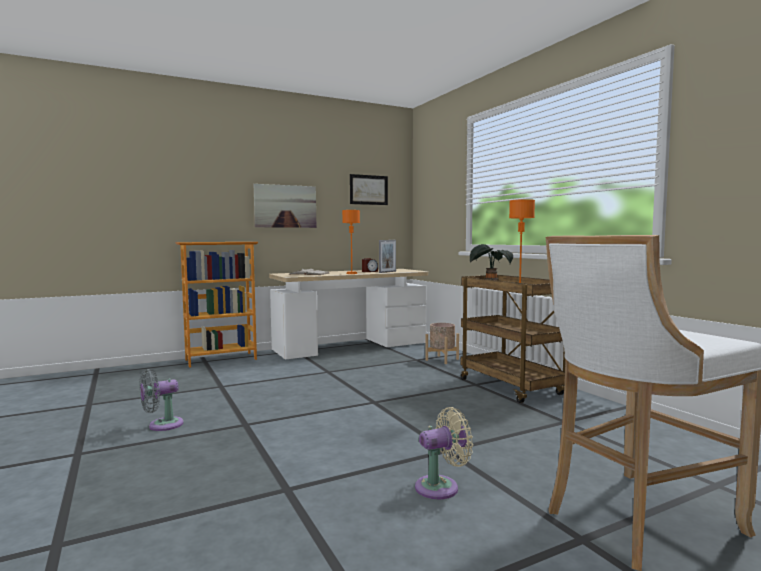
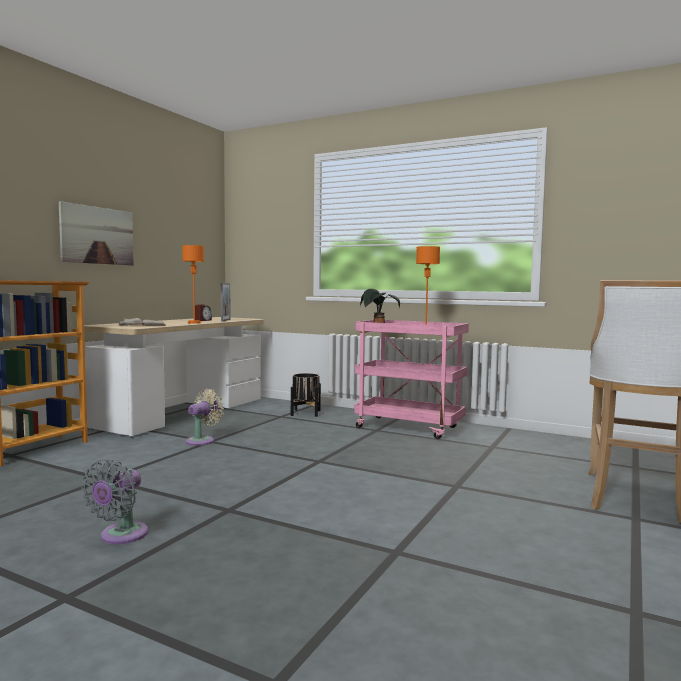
camera: 35 degrees left, 0 degrees up
(368, 190) = (185, 222): picture -> none
(441, 487) = (504, 513): beige fan -> beige fan (202, 440)
(442, 359) = (305, 413): beige planter -> black planter
(513, 387) = (410, 428): brown cart -> pink cart

